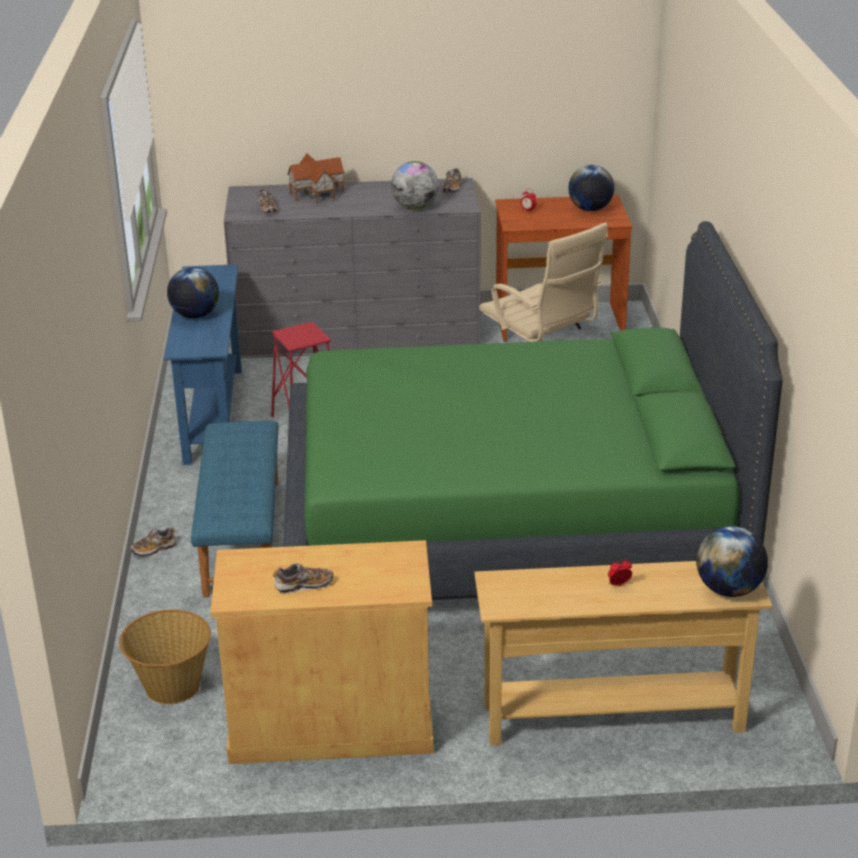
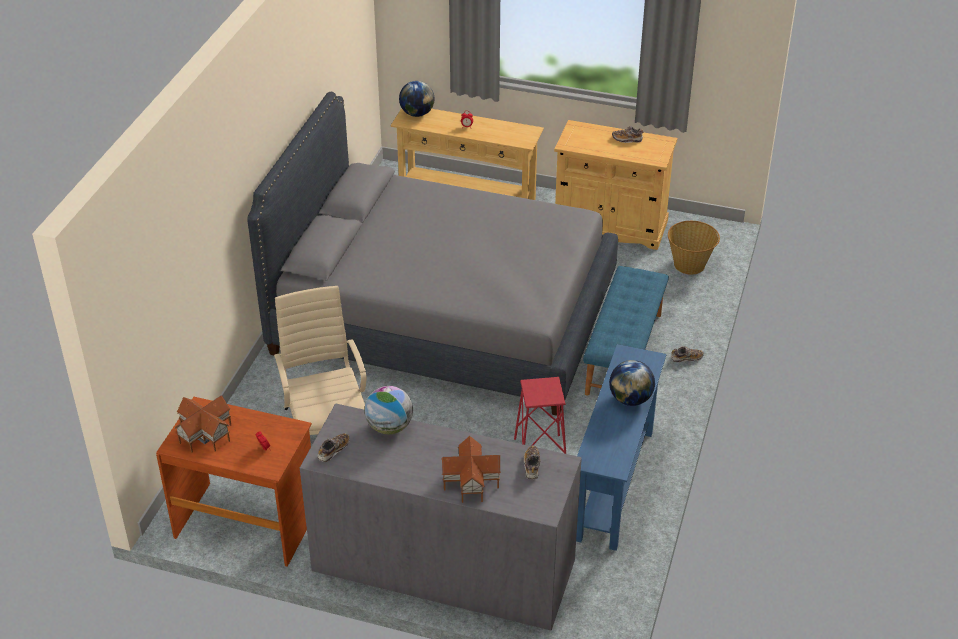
camera: 160 degrees left, 10 degrees up
(509, 524) = (443, 317): green bed -> grey bed
(590, 209) = (205, 433): globe -> toy house

